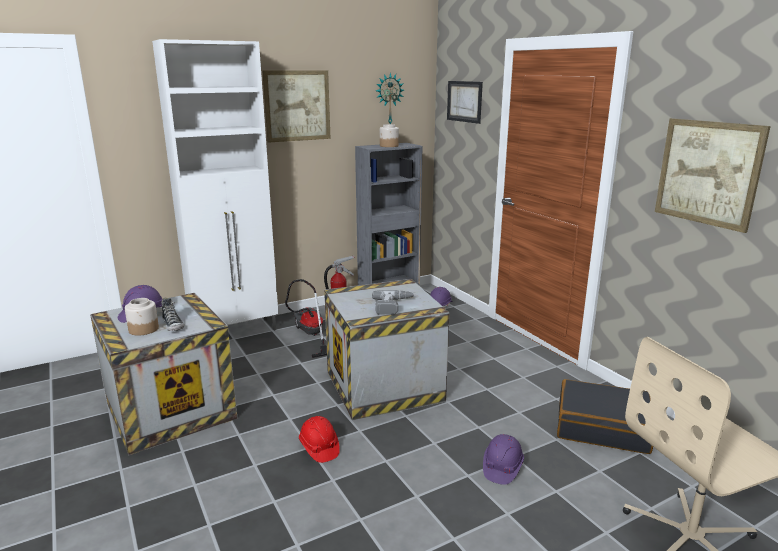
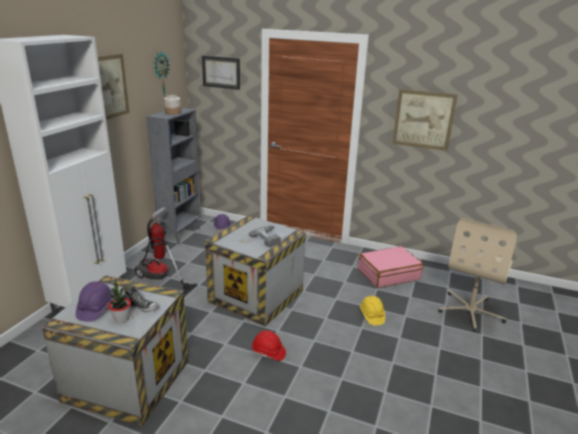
camera: 40 degrees left, 5 degrees up
(144, 329) = (121, 319): jar -> potted plant
(502, 468) = (371, 316): purple hard hat -> yellow hard hat
(602, 427) = (388, 274): black suitcase -> pink suitcase

